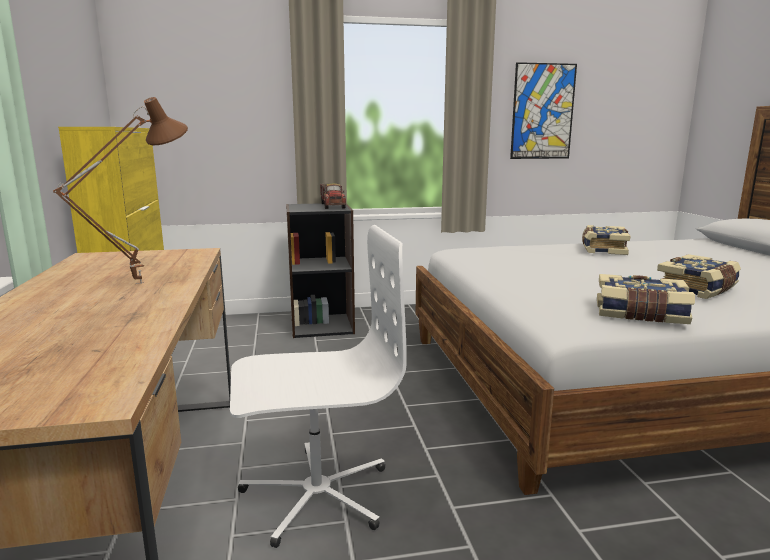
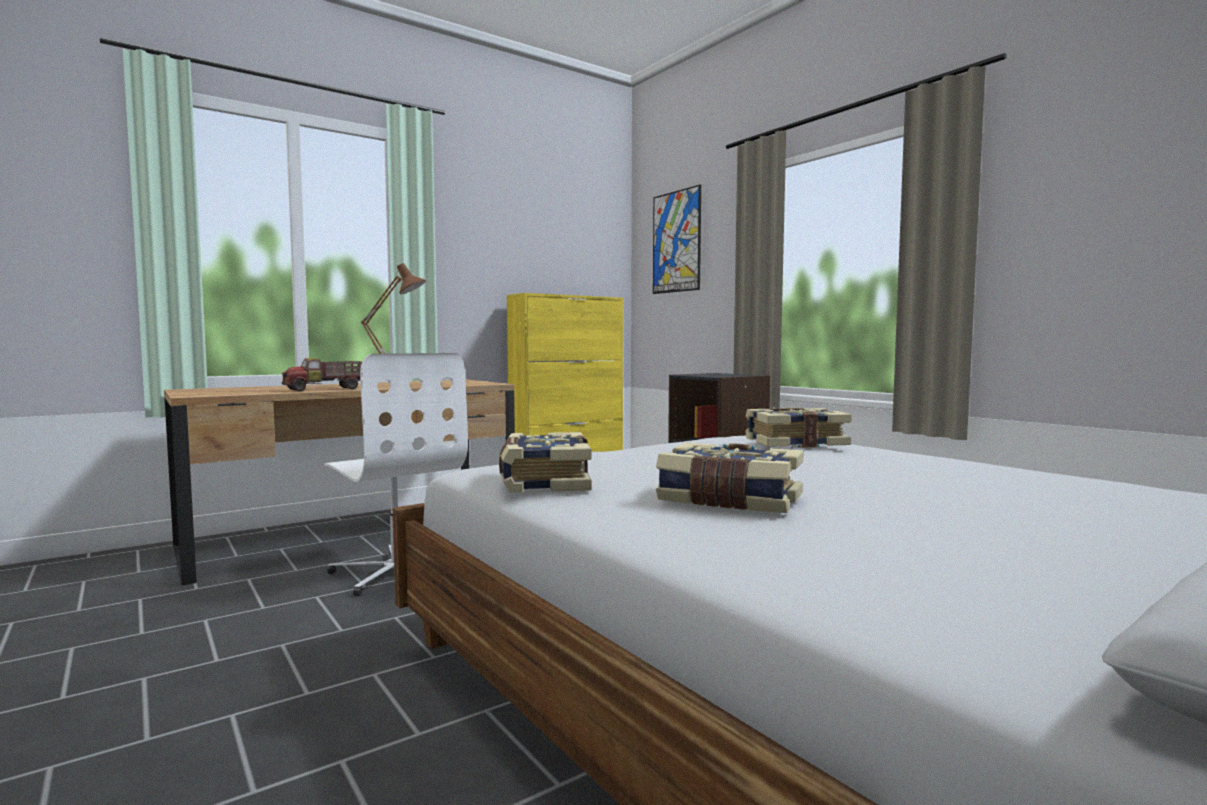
camera: 65 degrees right, 10 degrees down
(333, 206) = (734, 375): toy truck -> toy truck (325, 389)
(542, 112) = (1109, 229): picture -> picture (676, 242)
(603, 249) = (931, 466): book -> book (794, 443)

